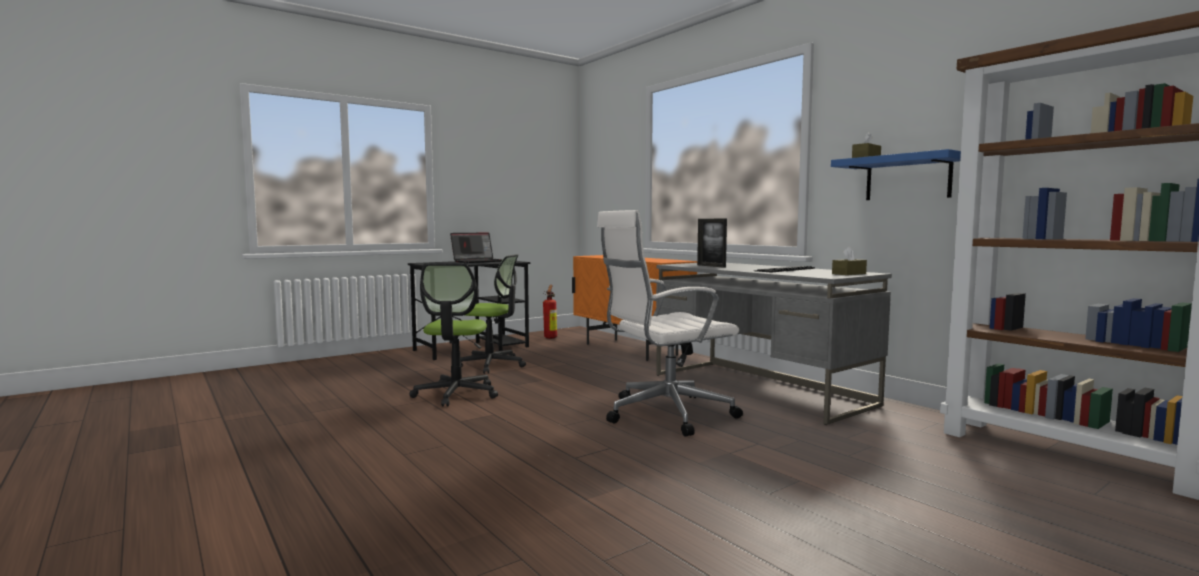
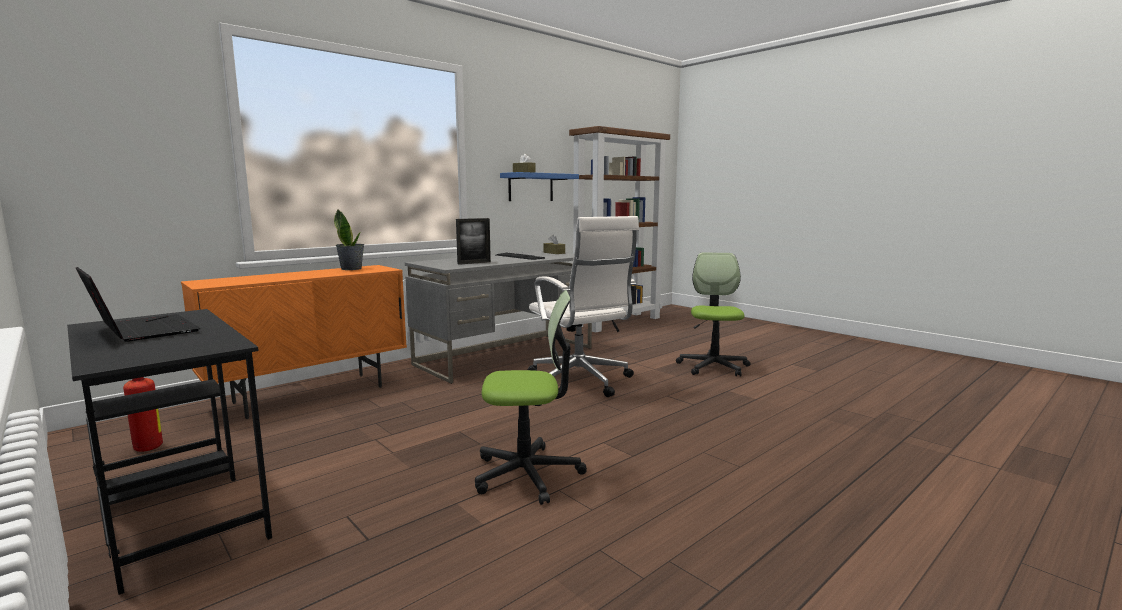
camera: 95 degrees left, 5 degrees up
(491, 365) = (353, 473): office chair -> office chair (713, 367)
(665, 260) = (351, 269): none -> potted plant

